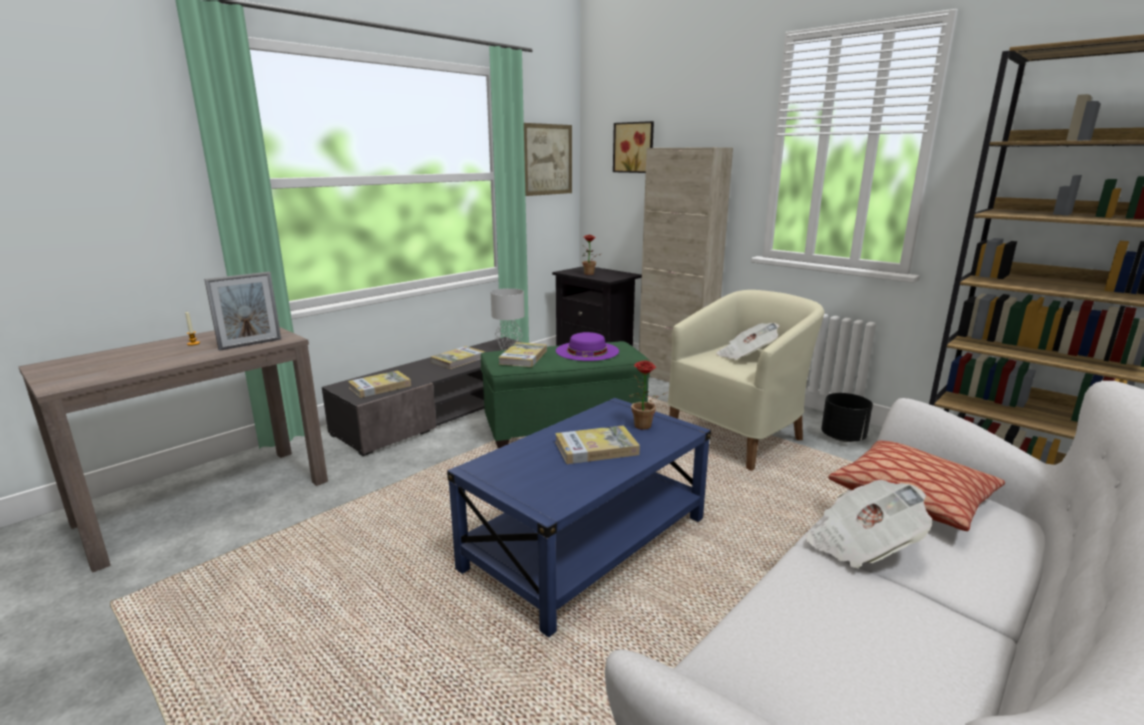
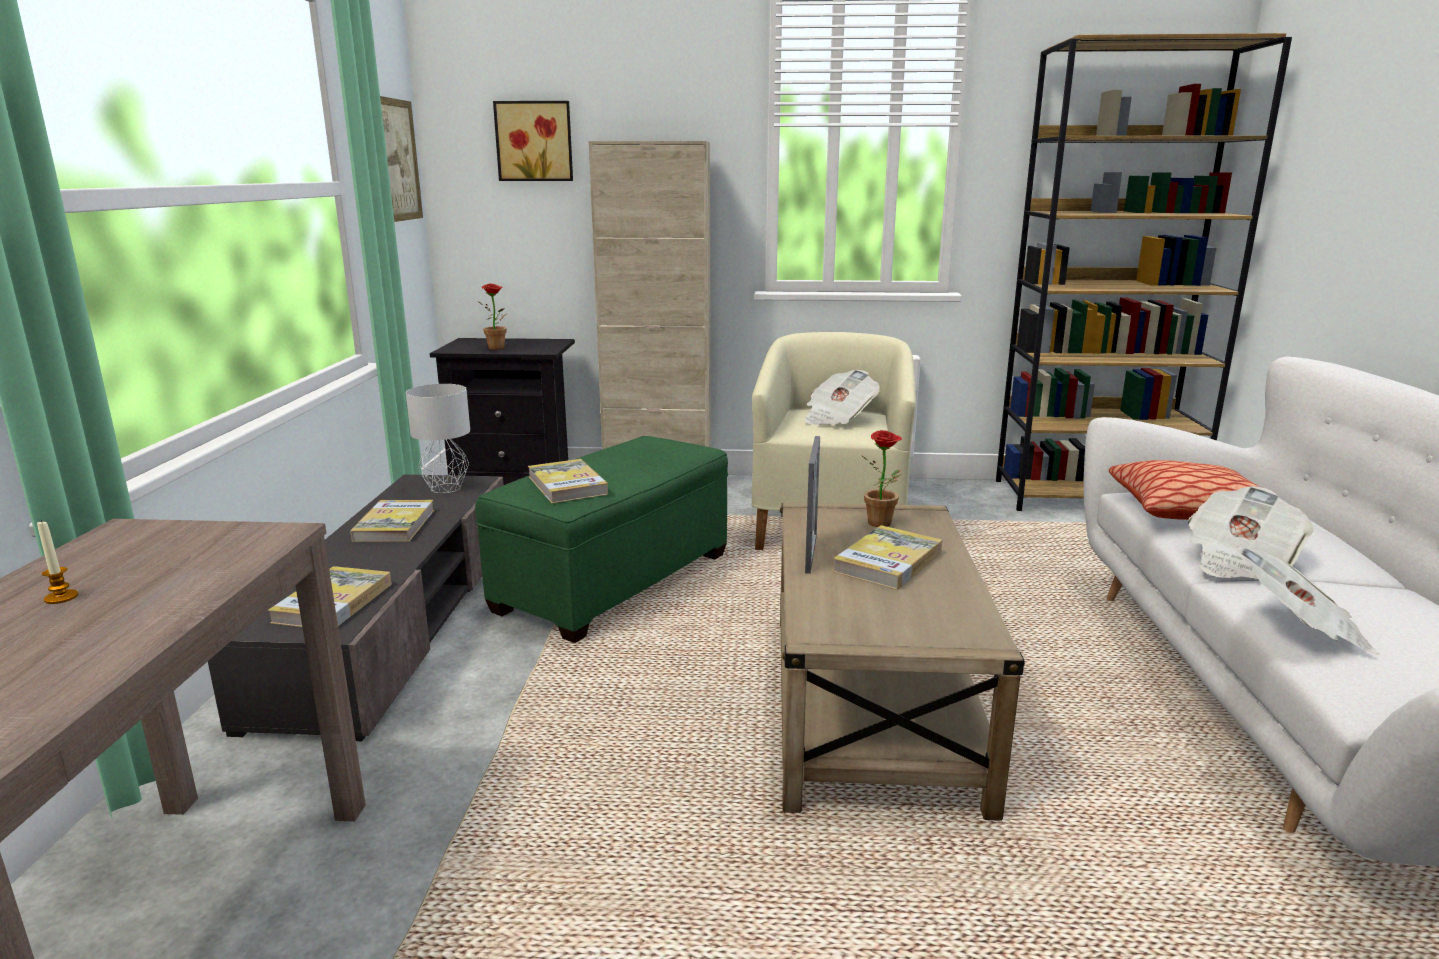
camera: 40 degrees left, 0 degrees up
(250, 344) = (223, 561): picture frame -> picture frame (811, 554)
(586, 543) = (871, 705): blue coffee table -> beige coffee table
(587, 351) = (636, 456): purple hat -> none
(783, 605) = (1299, 630): none -> newspaper
(843, 438) = (920, 499): black planter -> none

